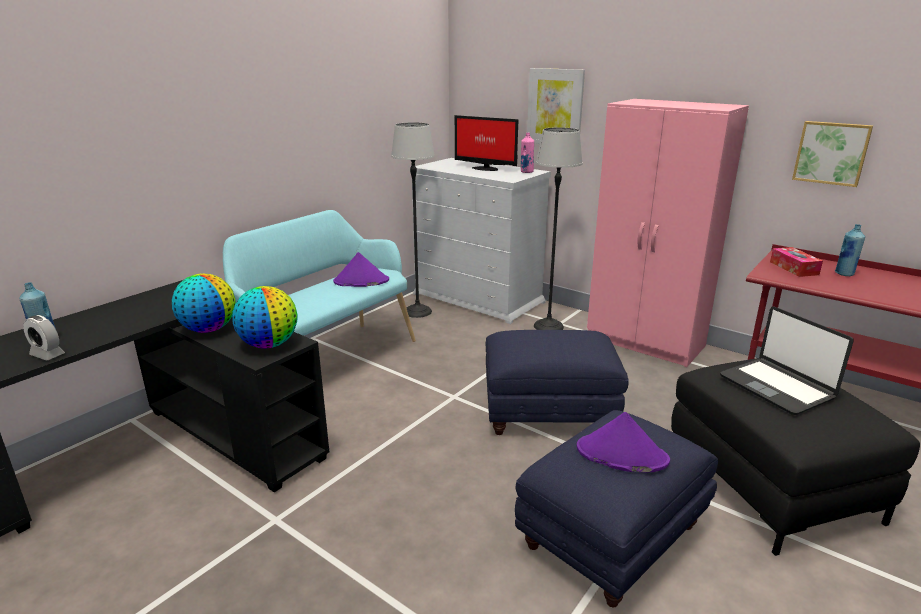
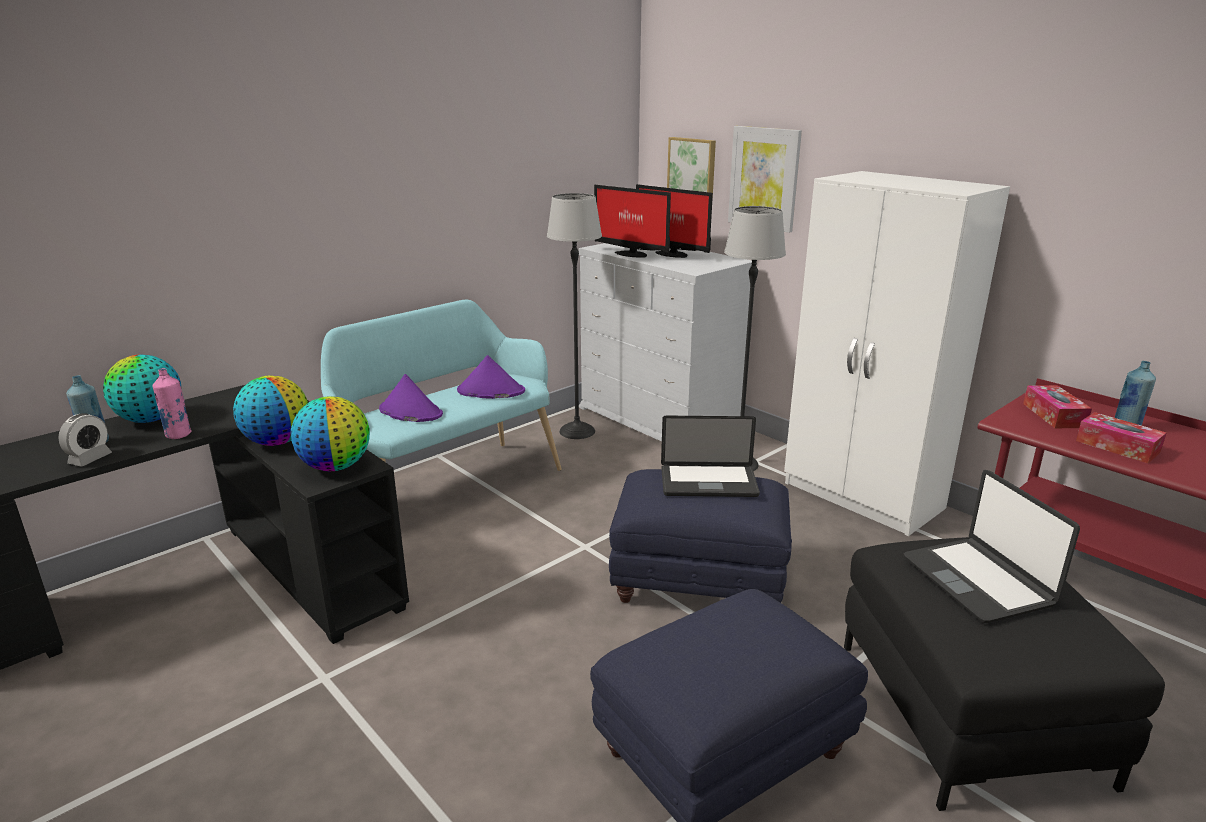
camera: 10 degrees right, 0 degrees up
(47, 354) = (90, 459): alarm clock -> alarm clock turned 105 degrees counterclockwise
(88, 319) = (150, 420): none -> globe
(454, 169) = (631, 254): none -> monitor
(526, 172) = (722, 261): pink bottle -> pink bottle (178, 435)
(555, 336) = (708, 483): none -> laptop
(621, 454) = (727, 650): purple hat -> purple hat (410, 412)
(646, 342) = (863, 497): pink wardrobe -> white wardrobe
(831, 153) = (1122, 257): picture -> picture (692, 168)
(845, 286) = (1117, 447): none -> tissue box

